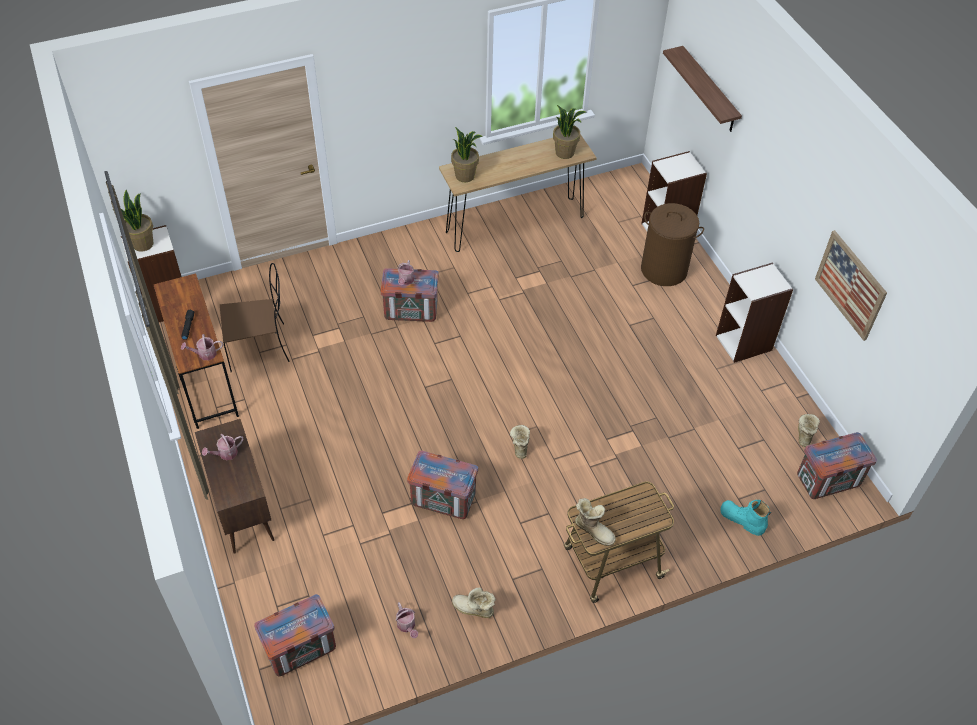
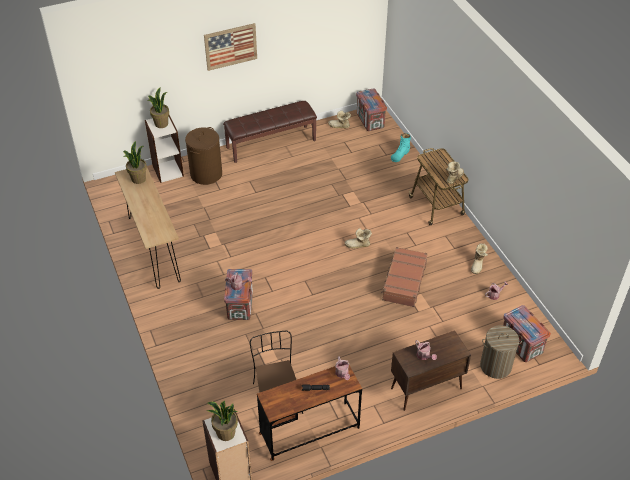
camera: 90 degrees left, 5 degrees down
(266, 605) = (495, 366): none -> laundry basket
(442, 499) = (403, 282): crate -> brown suitcase
(465, 175) = (158, 231): potted plant -> potted plant (161, 124)
(709, 90) = (142, 72): shelf -> none
(744, 343) = (271, 143): bookcase -> brown bench
(850, 285) = (308, 43): picture -> picture (230, 46)

